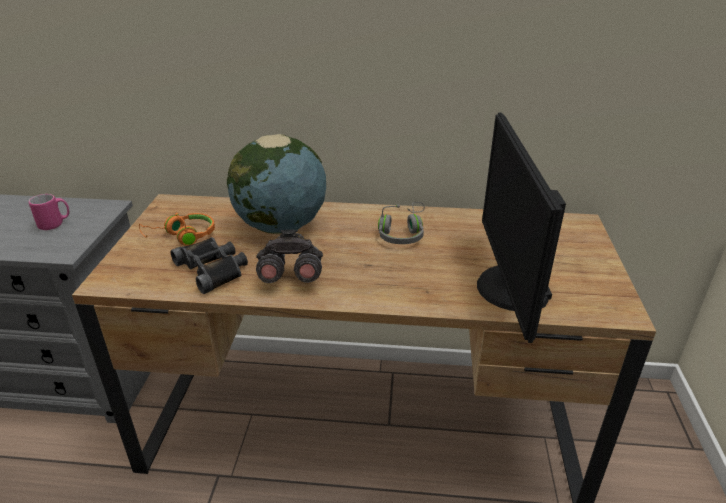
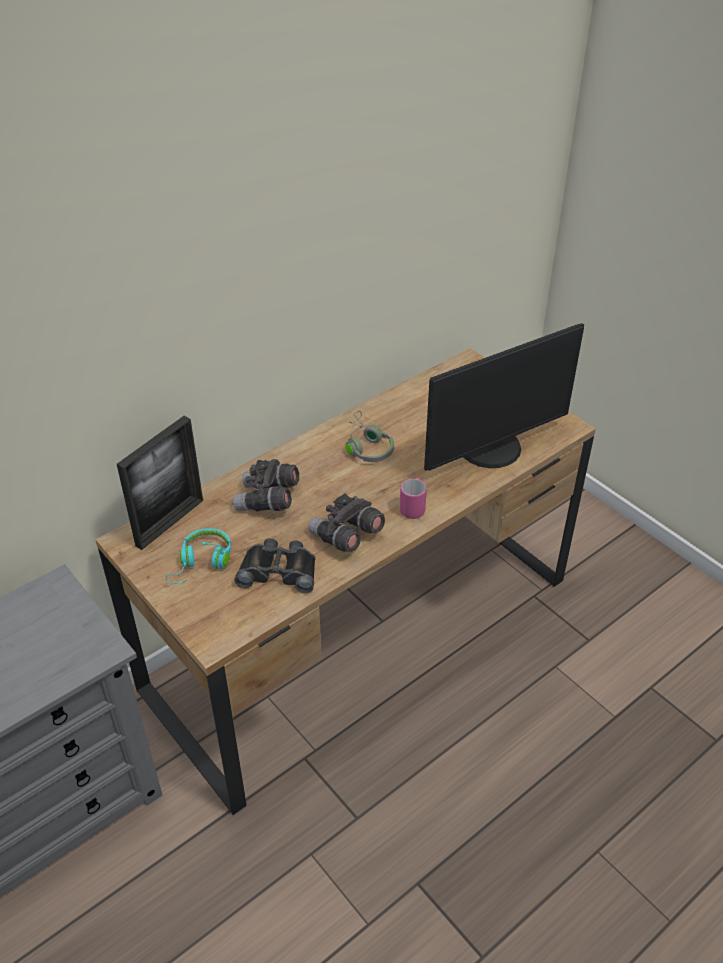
camera: 45 degrees left, 10 degrees up
(55, 224) = (37, 635): pink mug -> pink mug (413, 507)
(182, 237) = (202, 562): orange headphones -> turquoise headphones
(206, 207) = (170, 522): none -> picture frame
(280, 227) = (268, 500): globe -> grey binoculars
(509, 288) = (492, 449): monitor -> monitor turned 75 degrees counterclockwise

